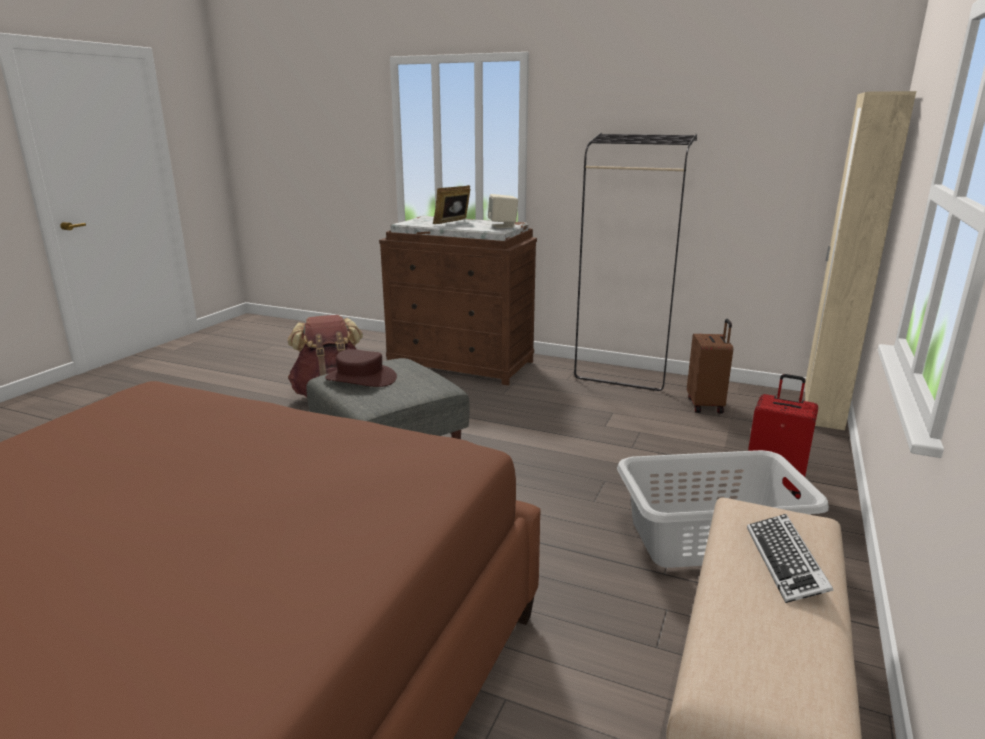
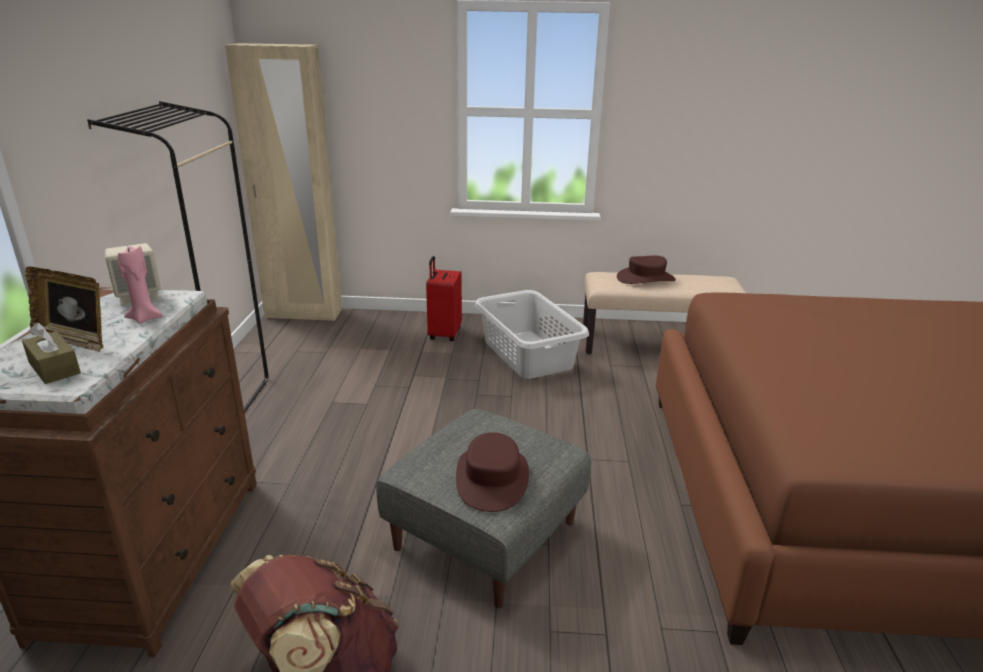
camera: 110 degrees left, 5 degrees up
(424, 222) = (54, 368): none -> brown tissue box
(469, 227) = (145, 318): none -> pink candle
(706, 405) = (302, 358): brown suitcase -> none
(785, 563) = (645, 278): keyboard -> brown hat

